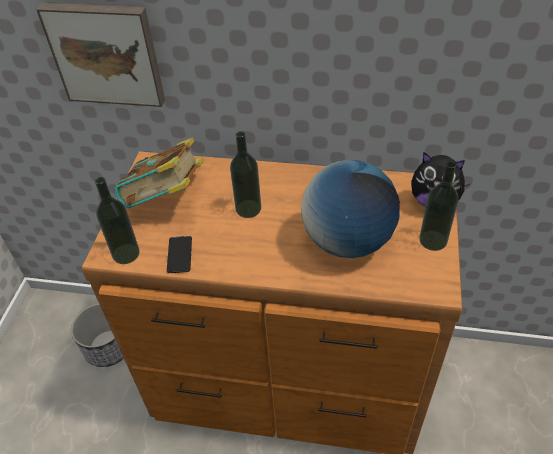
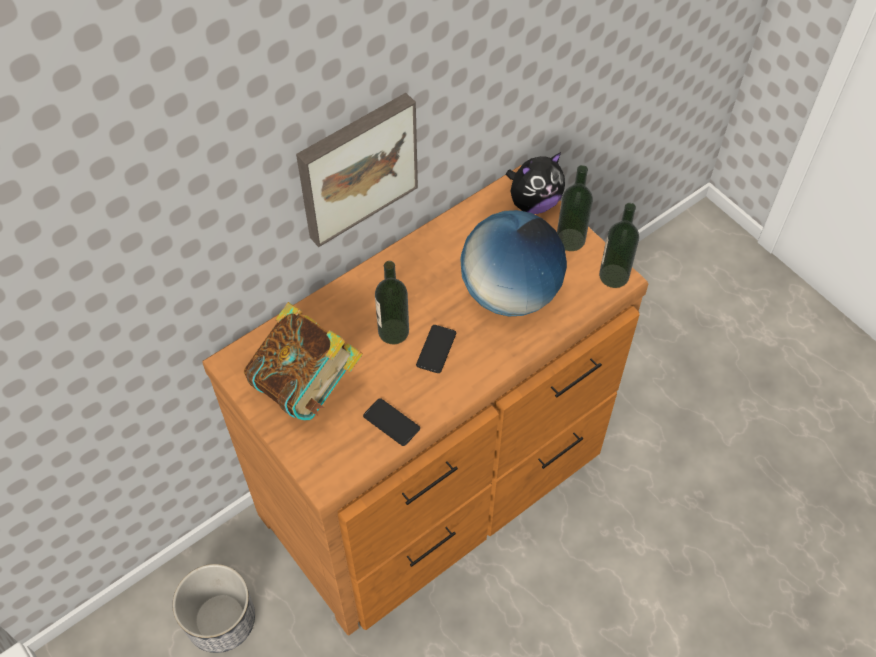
camera: 50 degrees left, 10 degrees up
(106, 53) = (152, 278): picture -> picture (356, 167)
(126, 253) = (342, 463): bottle -> bottle (614, 276)
(259, 237) = (436, 349): none -> phone

